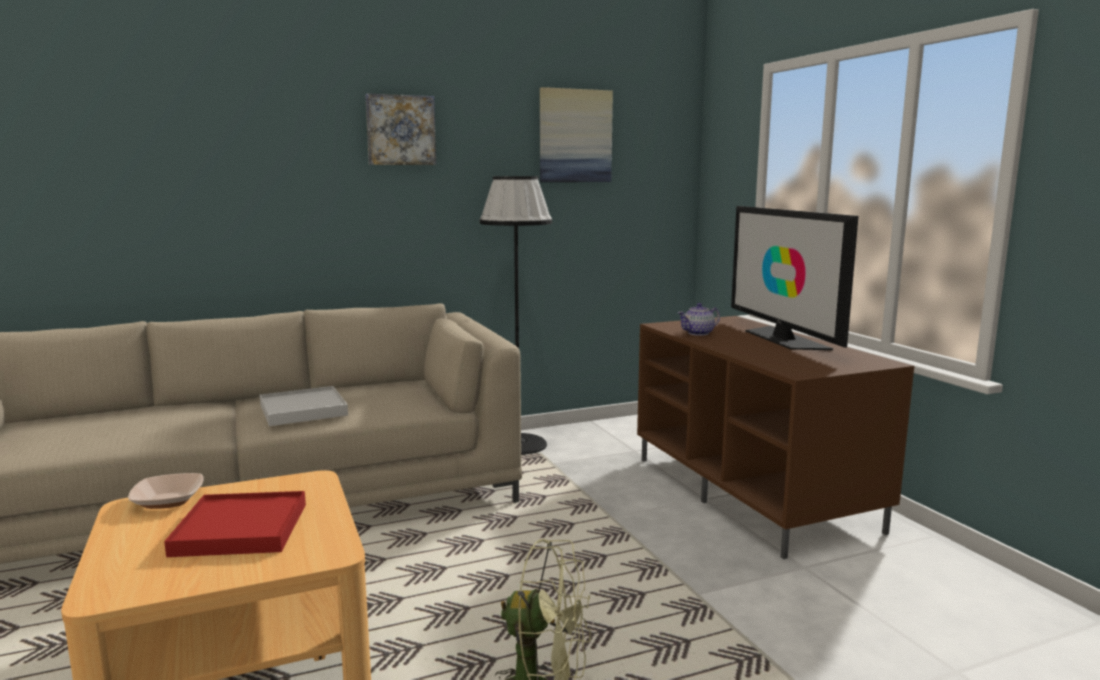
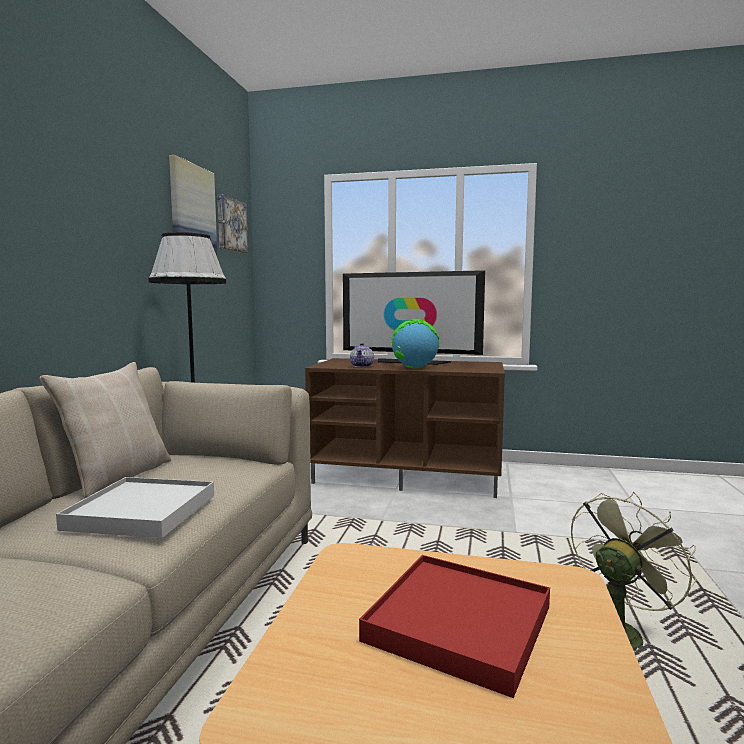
camera: 55 degrees left, 5 degrees down
(168, 500) = (285, 671): bowl -> none
(359, 386) = (117, 477): none -> beige pillow
(400, 130) = (62, 163): picture -> picture (230, 225)
(735, 348) = (414, 368): none -> globe

